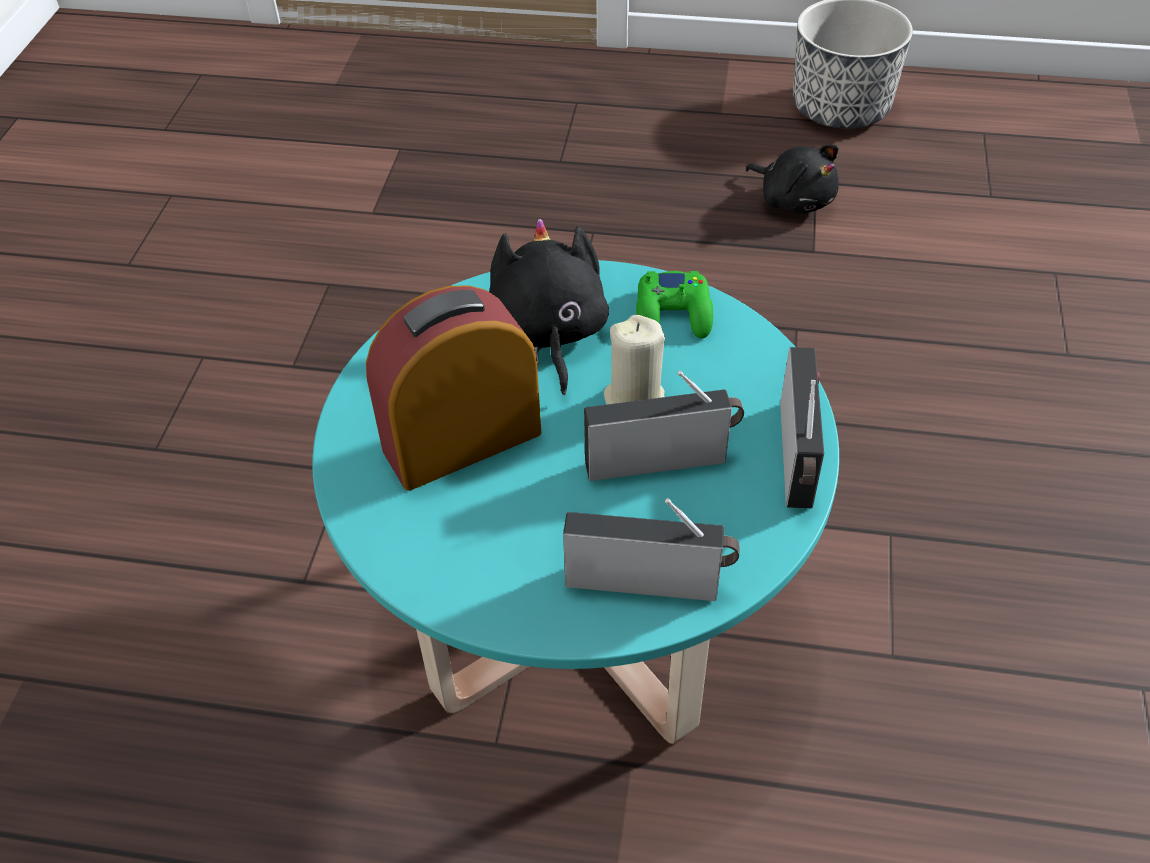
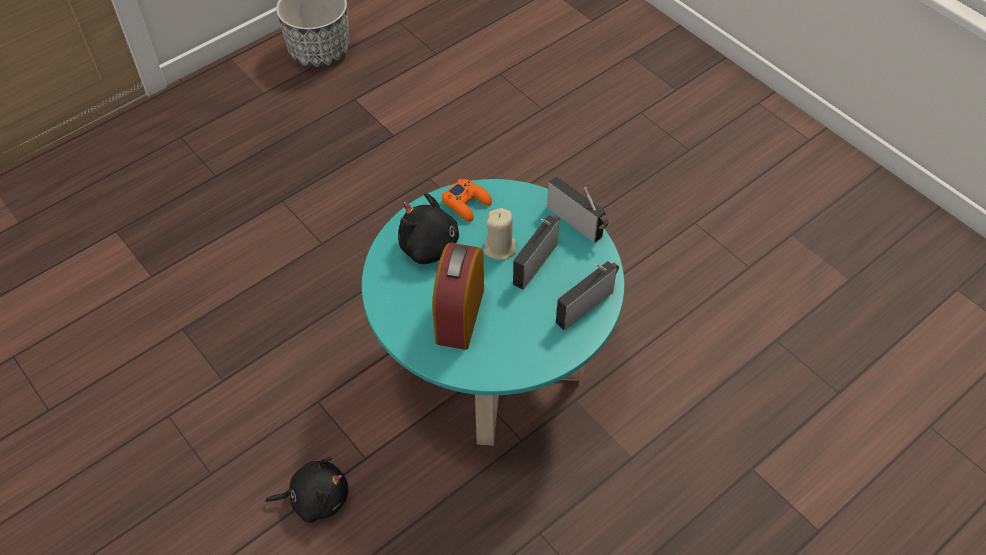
camera: 50 degrees left, 5 degrees up
(674, 314) = (467, 203): green game controller -> orange game controller
(794, 200) = (355, 115): black plush toy -> black plush toy (316, 498)

